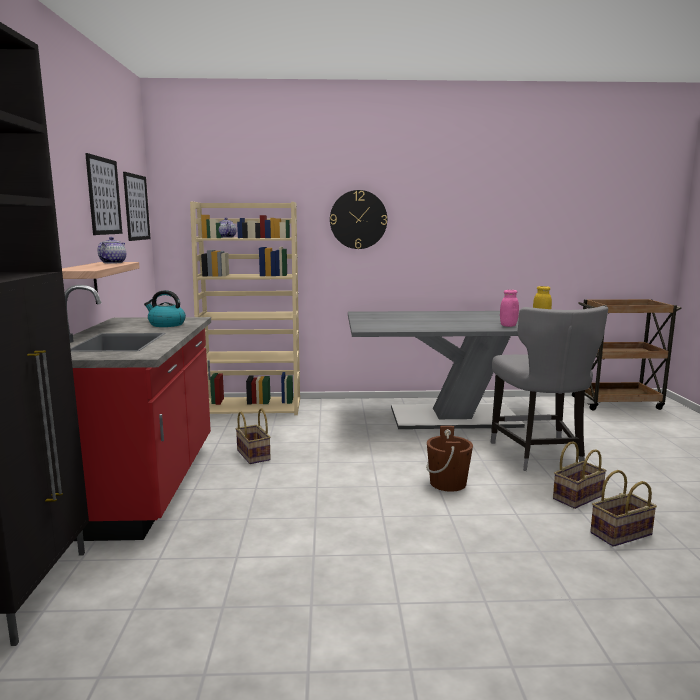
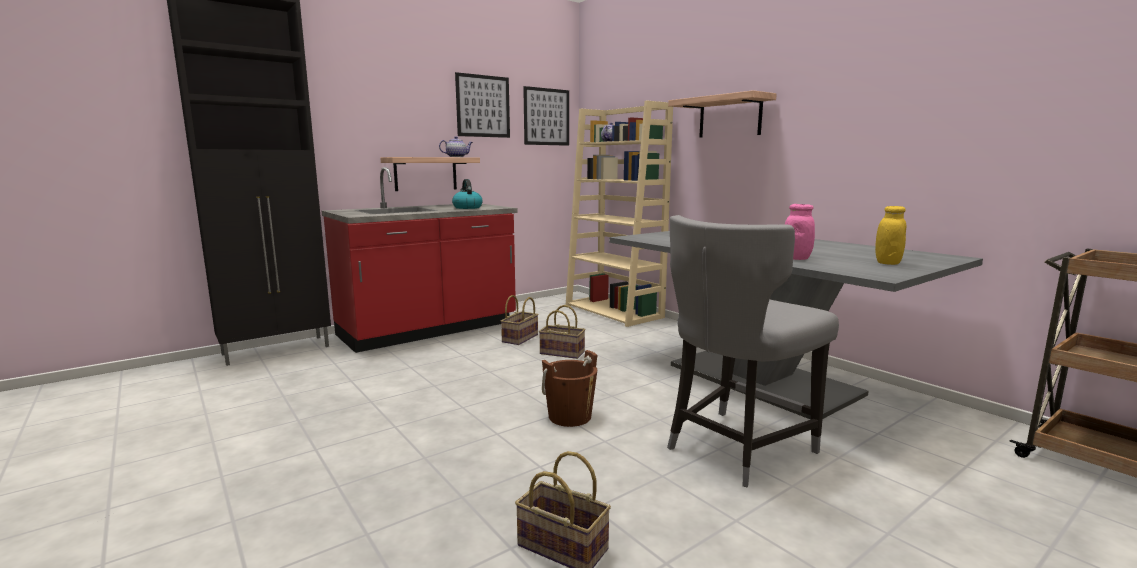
camera: 55 degrees right, 0 degrees up
(358, 219) = (730, 117): wall clock -> shelf
(577, 496) = (640, 497): basket -> basket (563, 353)

